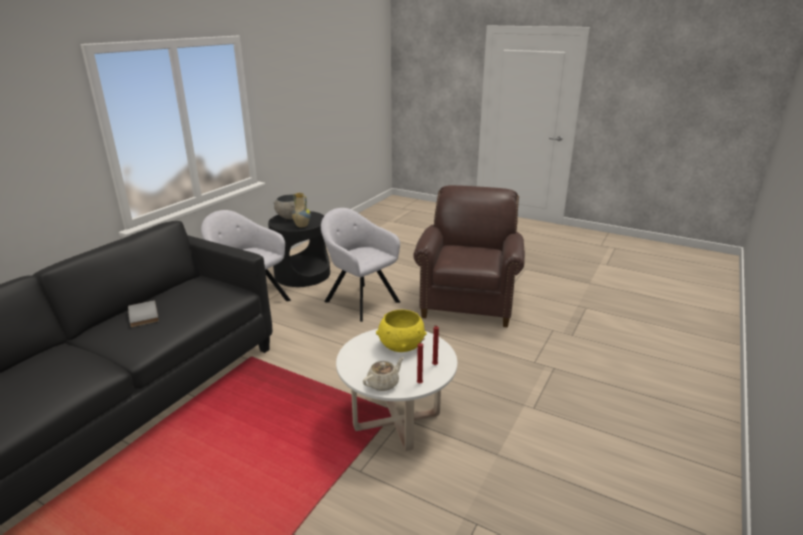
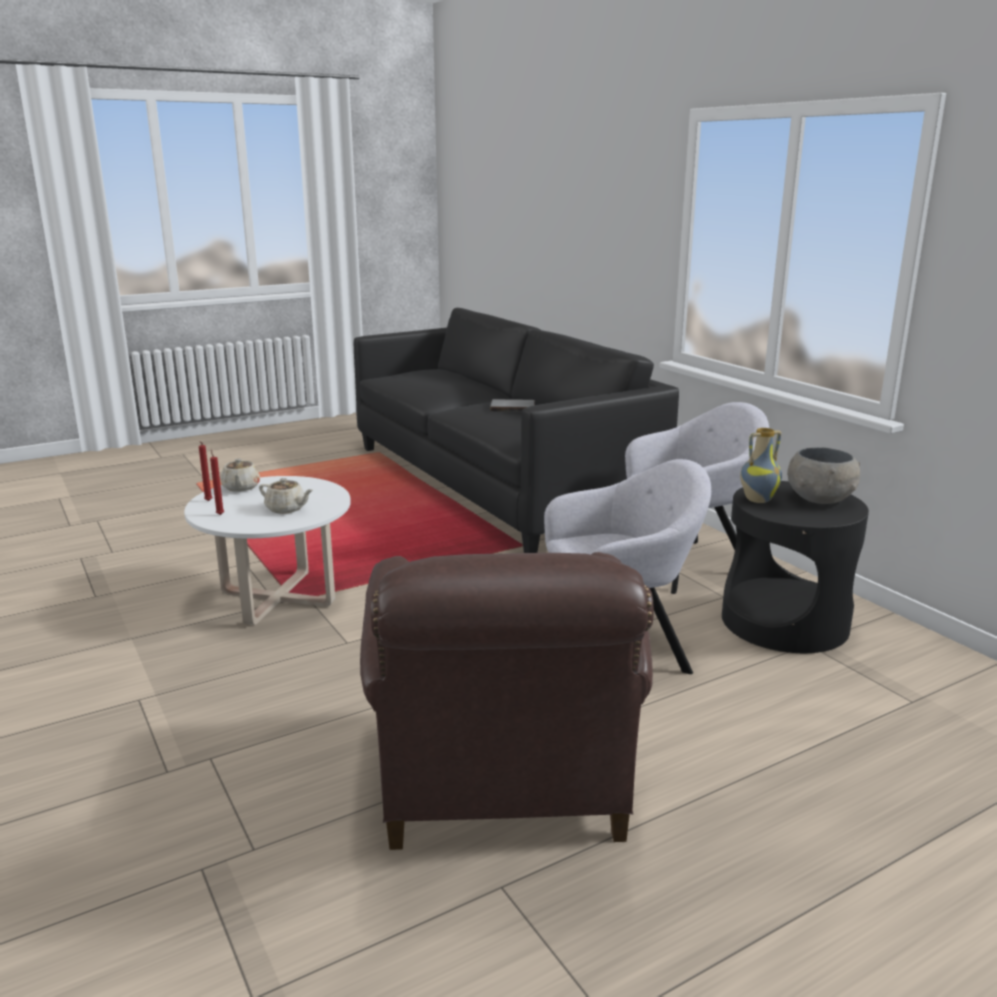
camera: 120 degrees right, 5 degrees down
(401, 346) = (286, 509): yellow bowl -> beige teapot
(468, 300) = (503, 783): brown armchair -> brown armchair turned 45 degrees clockwise

